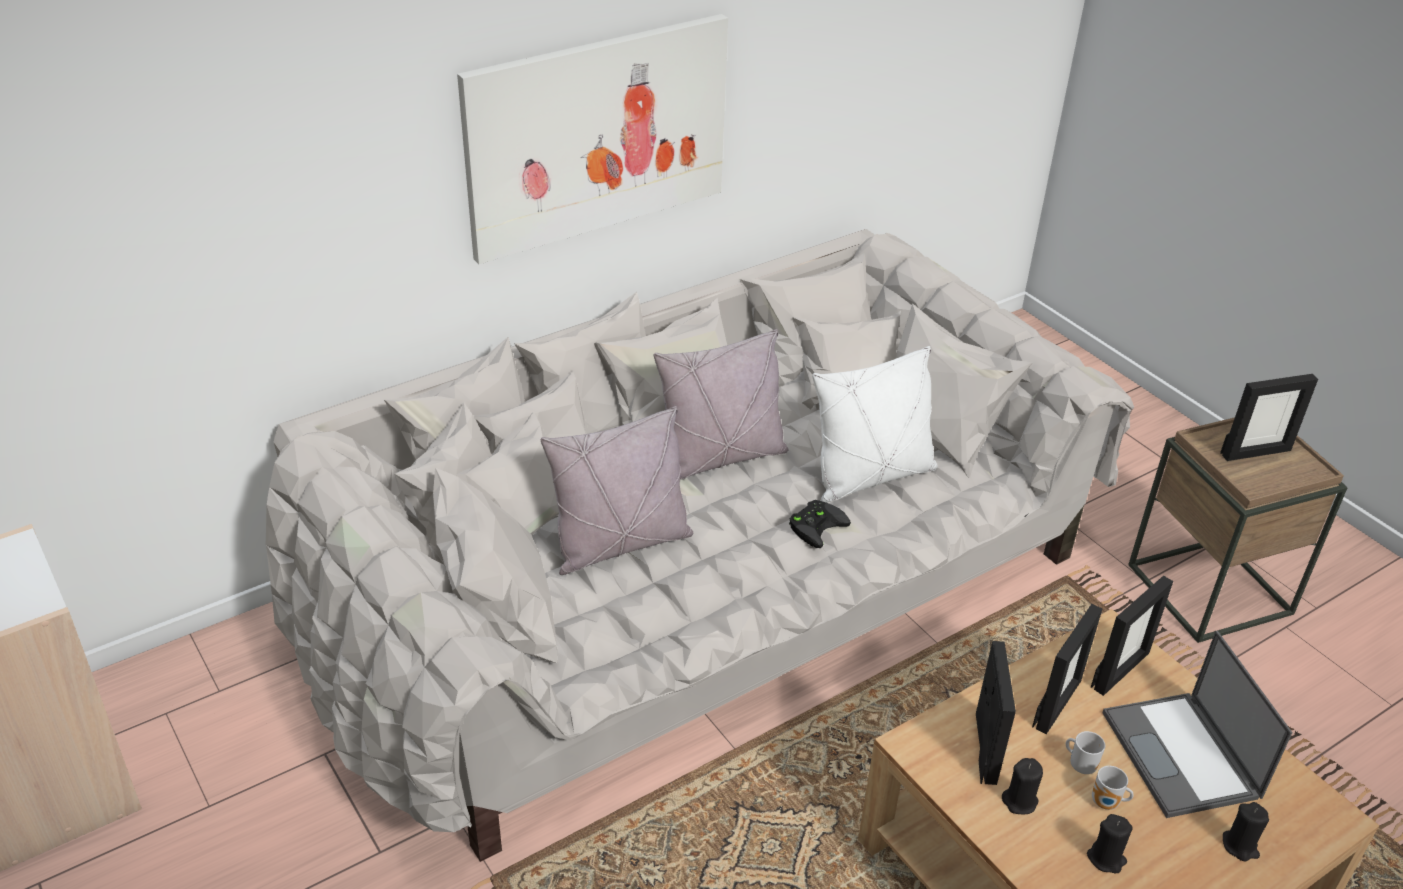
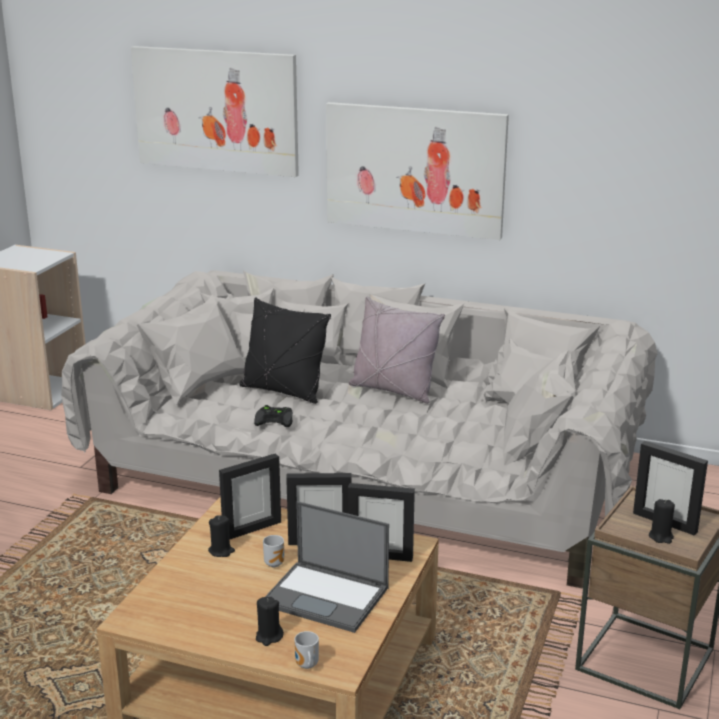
camera: 55 degrees right, 15 degrees down
(245, 151) = (216, 110): none -> picture
(621, 544) = (283, 391): purple pillow -> black pillow
(816, 524) = (375, 429): black game controller -> black game controller (276, 419)
(871, 477) = (449, 434): white pillow -> none
(1106, 804) = (251, 580): mug -> mug (306, 666)
(1106, 858) = (205, 591): black candle -> black candle (661, 537)
(1182, 756) = (327, 596): laptop -> laptop turned 105 degrees counterclockwise

